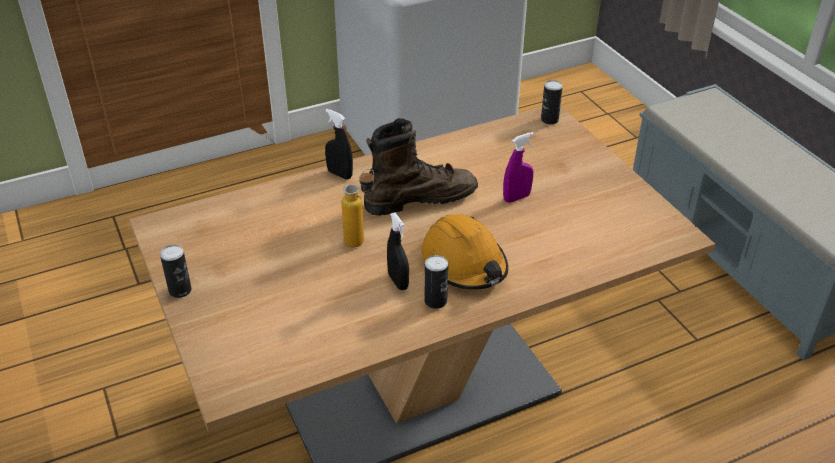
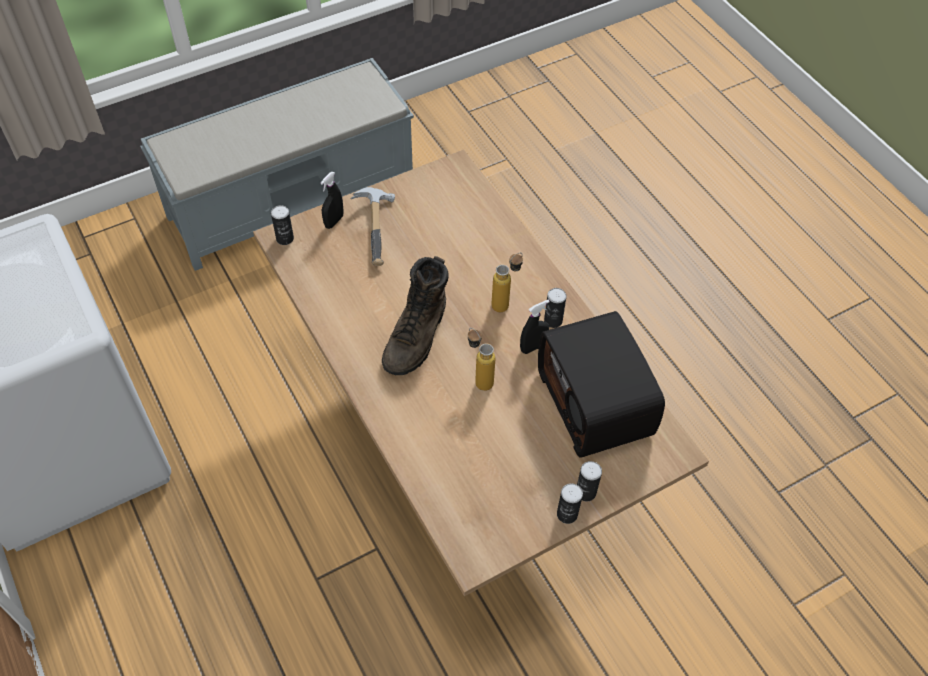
camera: 95 degrees left, 15 degrees up
(200, 307) = (585, 492): none -> can
(311, 327) = (596, 403): none -> radio
(340, 174) = (379, 406): black spray bottle -> black spray bottle (334, 221)
(420, 198) = (417, 337): brown boot -> brown boot turned 135 degrees counterclockwise
(464, 264) = (505, 302): orange hard hat -> bottle
(516, 198) = (412, 266): purple spray bottle -> none
(569, 177) = (379, 229): none -> hammer

